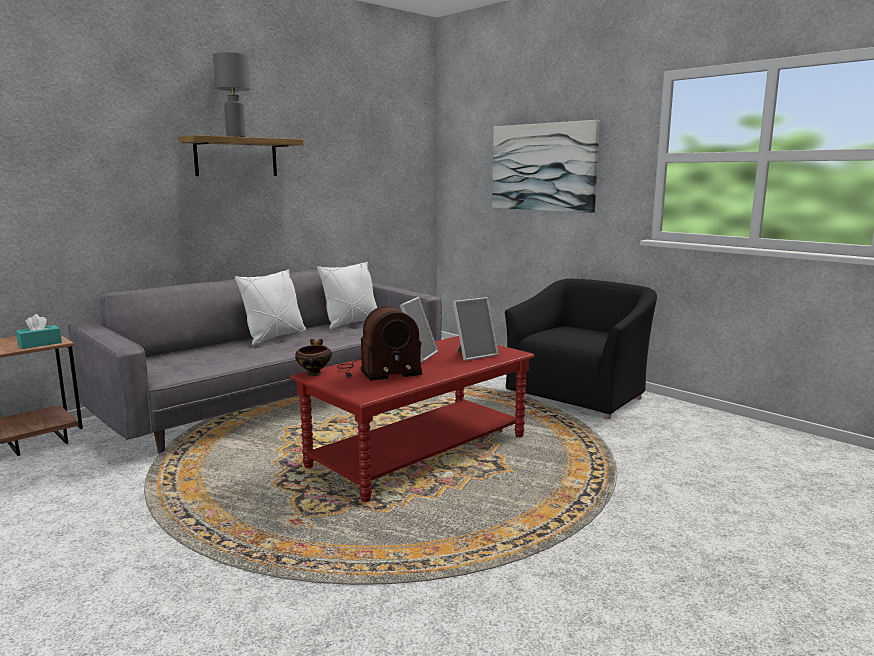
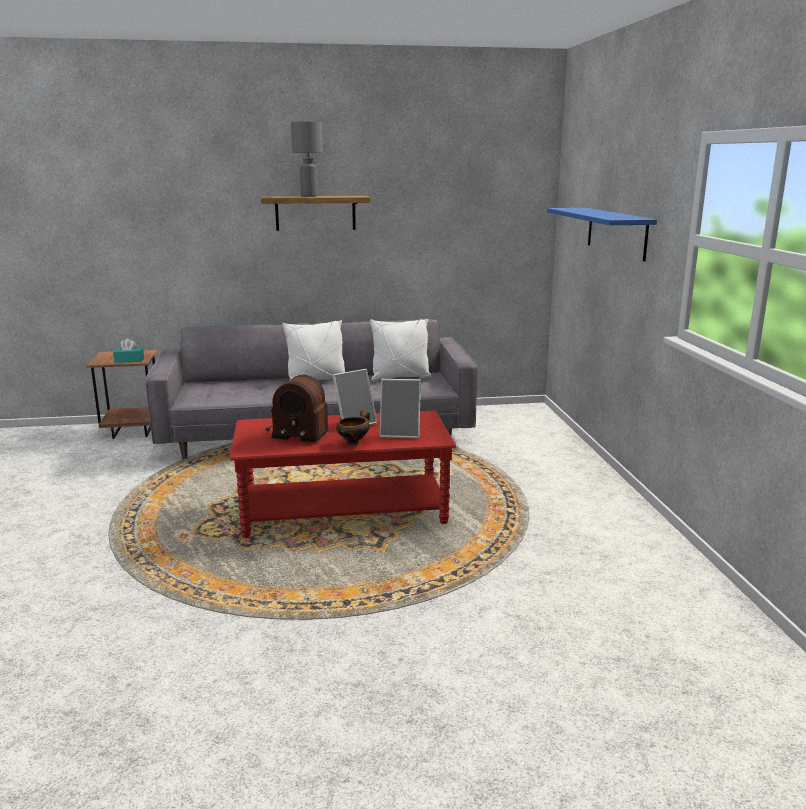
camera: 35 degrees right, 5 degrees up
(314, 373) = (252, 422): bowl -> bowl (354, 443)
(543, 167) = (616, 232): picture -> blue shelf
(579, 394) = (579, 498): black armchair -> none

